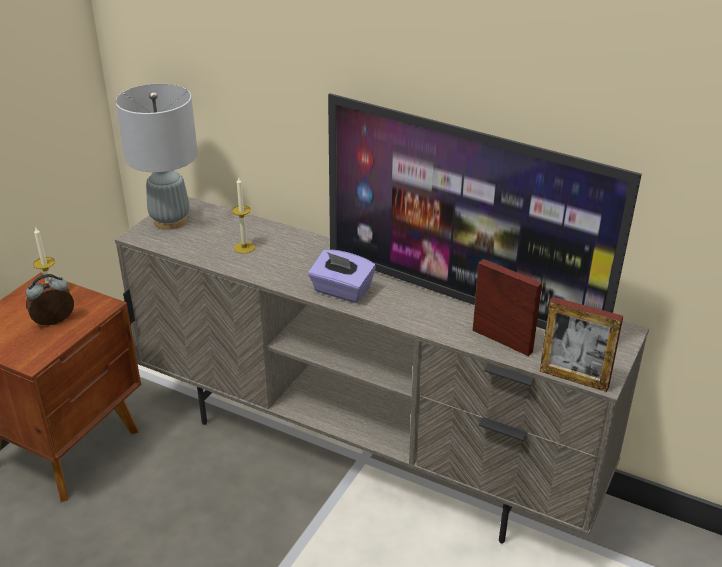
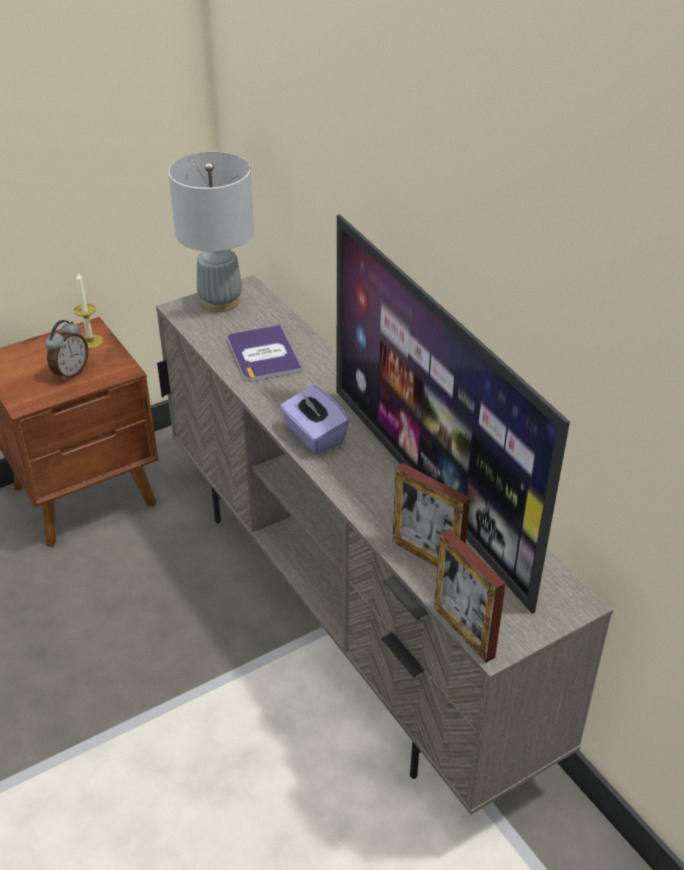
camera: 30 degrees right, 5 degrees up
(54, 323) = (70, 372): alarm clock -> alarm clock turned 120 degrees clockwise
(244, 247) = (263, 354): candle -> book
(502, 341) = (427, 556): picture frame -> picture frame turned 150 degrees clockwise

